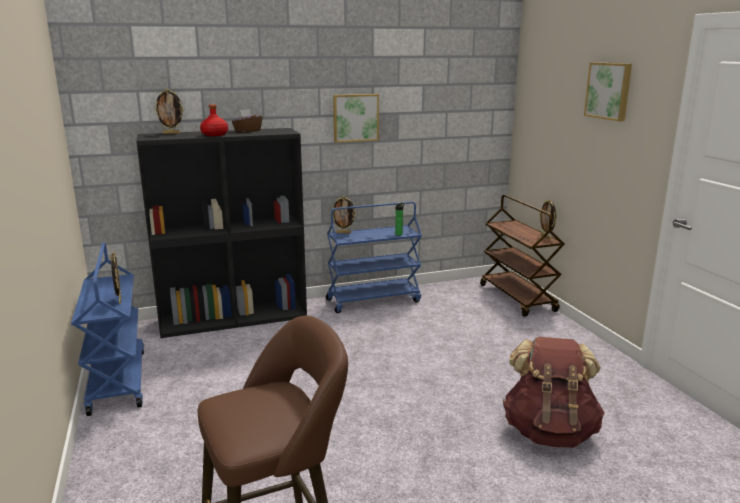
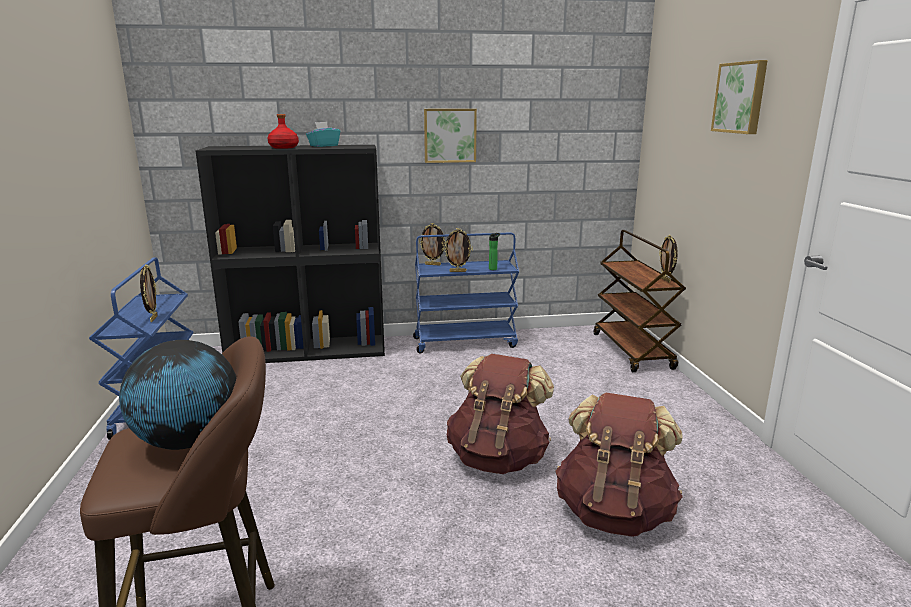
camera: 10 degrees right, 0 degrees up
(171, 133) = (242, 146): picture frame -> picture frame (458, 271)
(247, 131) = (323, 146): brown tissue box -> turquoise tissue box
(273, 404) = (188, 442): none -> globe
(442, 398) = (498, 458): none -> brown backpack

